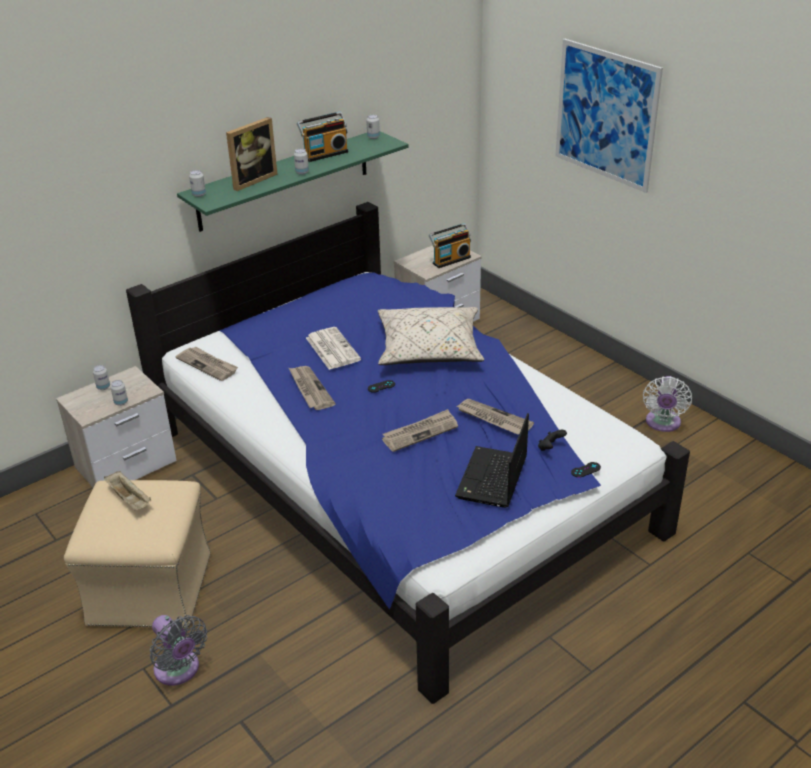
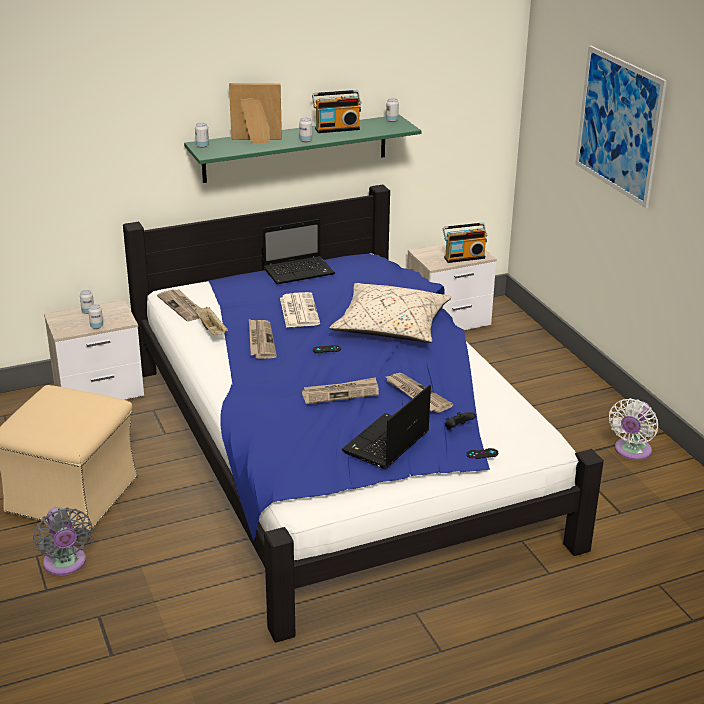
camera: 15 degrees right, 5 degrees down
(130, 499) = (64, 403): beige tray -> beige tray (212, 330)
(251, 180) = (256, 141): picture frame -> picture frame turned 150 degrees counterclockwise
(310, 304) = (300, 271): none -> laptop

